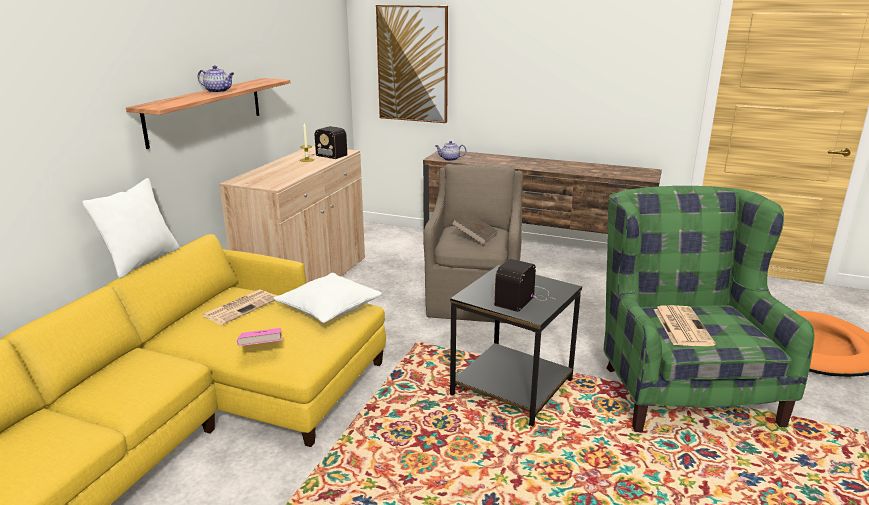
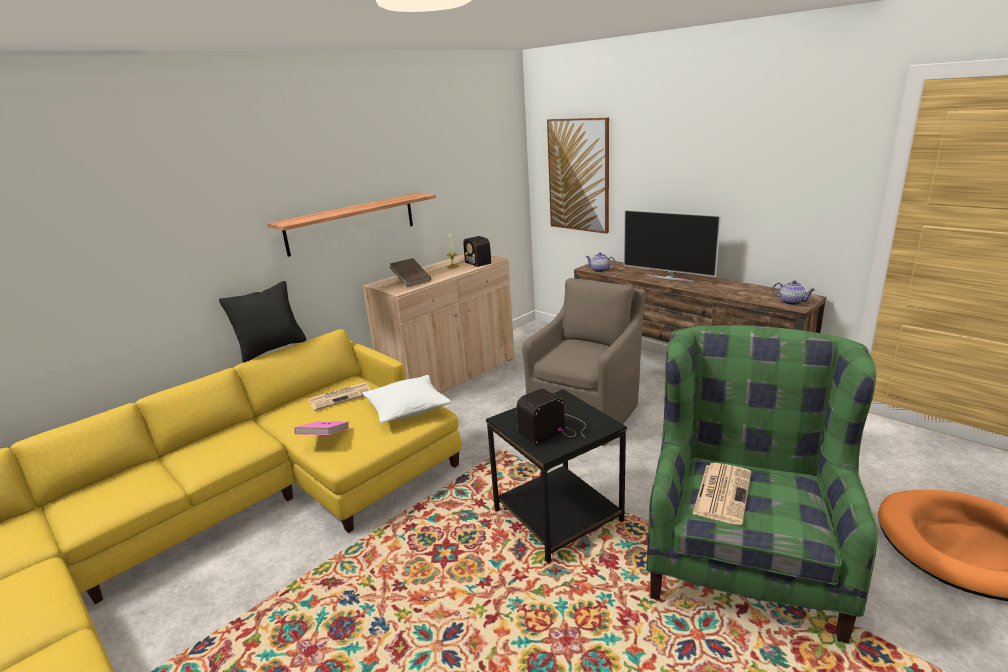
camera: 25 degrees right, 0 degrees up
(141, 261) = (272, 349): white pillow -> black pillow
(218, 91) = (357, 207): teapot -> teapot (792, 302)
(474, 237) = (576, 354): brown book -> brown book (411, 281)
(521, 162) = (668, 277): none -> television

